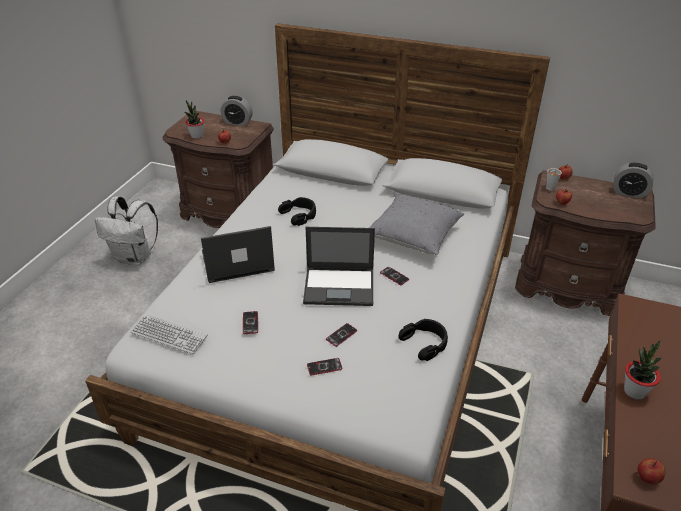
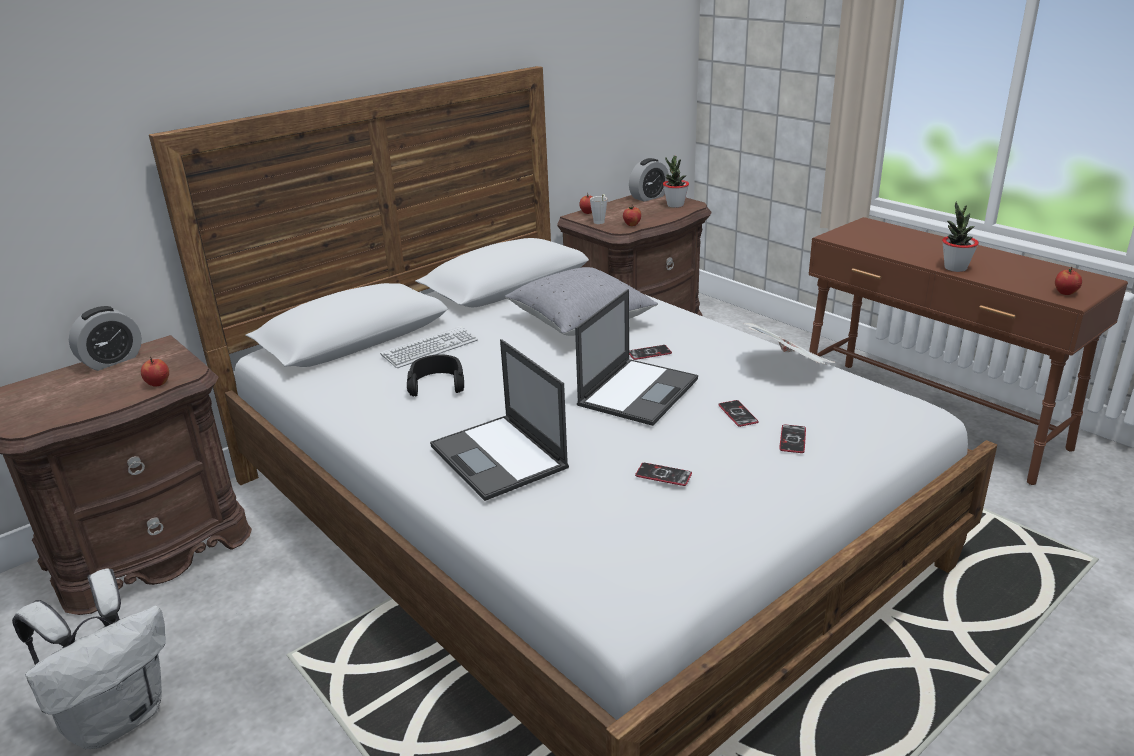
camera: 60 degrees left, 10 degrees down
(169, 334) = (632, 559): keyboard -> keyboard (430, 348)
(197, 136) = (84, 406): potted plant -> potted plant (675, 205)
(236, 261) = (499, 457): laptop -> laptop turned 45 degrees counterclockwise
(425, 343) = (788, 366): black headphones -> newspaper

